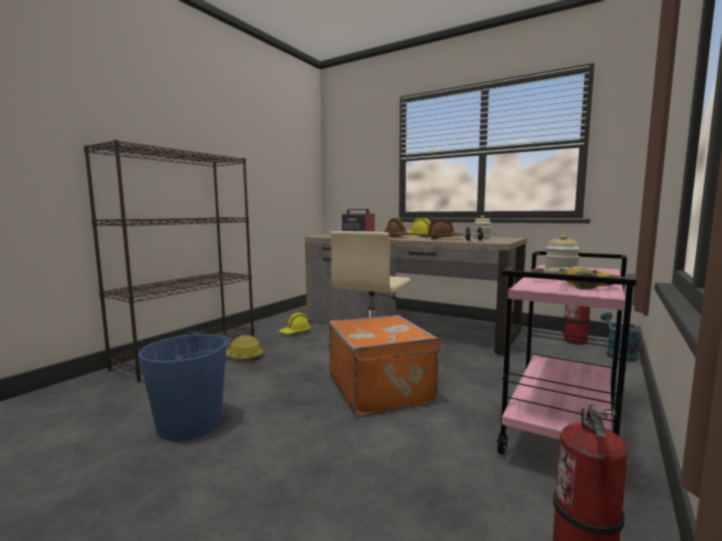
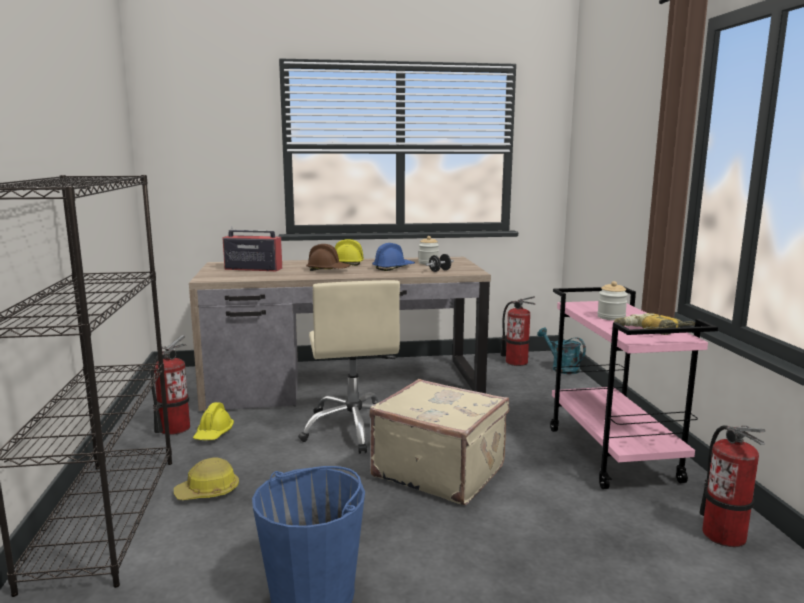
camera: 40 degrees left, 5 degrees up
(283, 325) = (174, 428): none -> fire extinguisher
(381, 389) = (439, 470): orange suitcase -> beige suitcase
(444, 238) = (393, 268): brown hard hat -> blue hard hat

